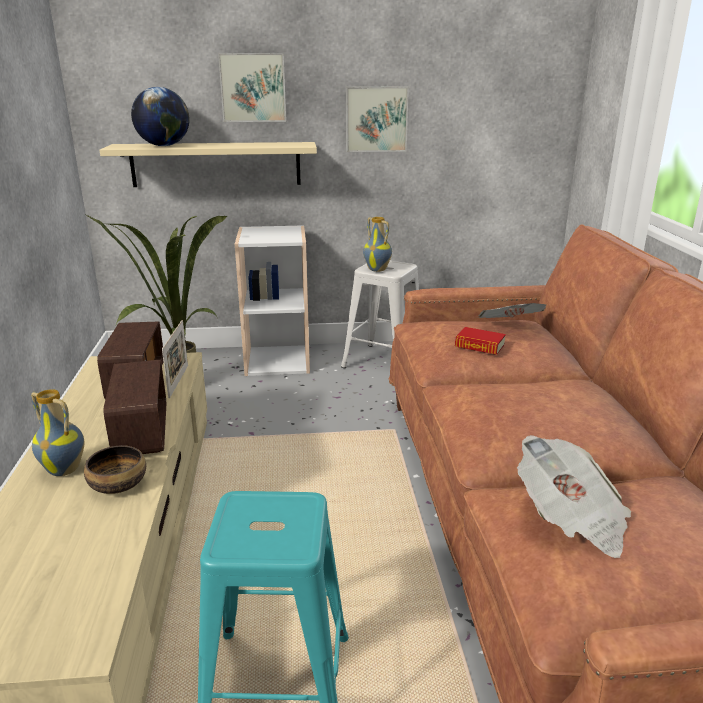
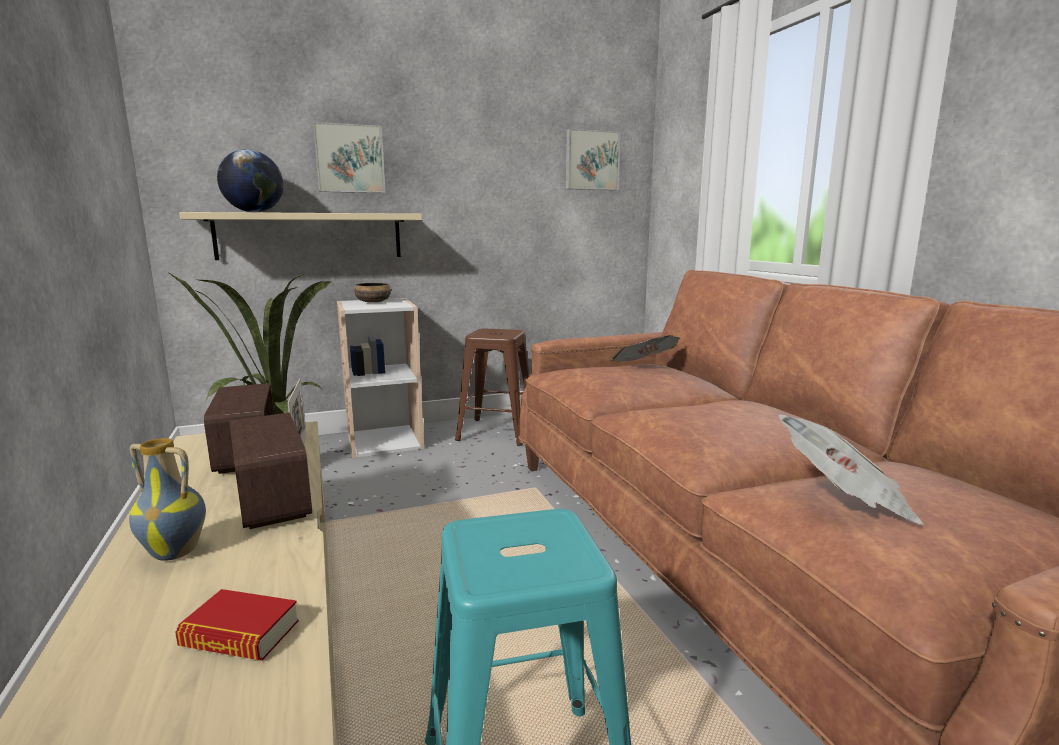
camera: 15 degrees left, 10 degrees down
(118, 484) = (260, 557): bowl -> bowl (373, 302)
(376, 119) = (473, 193): picture -> picture (591, 160)
(378, 270) = (489, 335): vase -> none
(384, 362) = (497, 432): white stool -> brown stool
(479, 346) = (628, 380): book -> book (240, 634)

